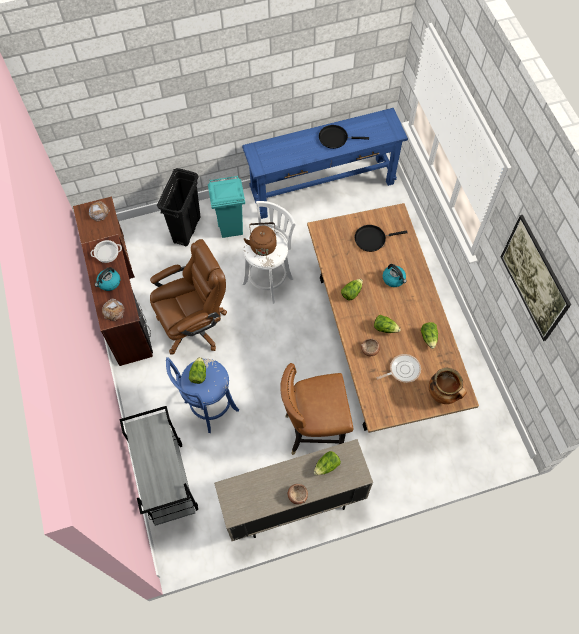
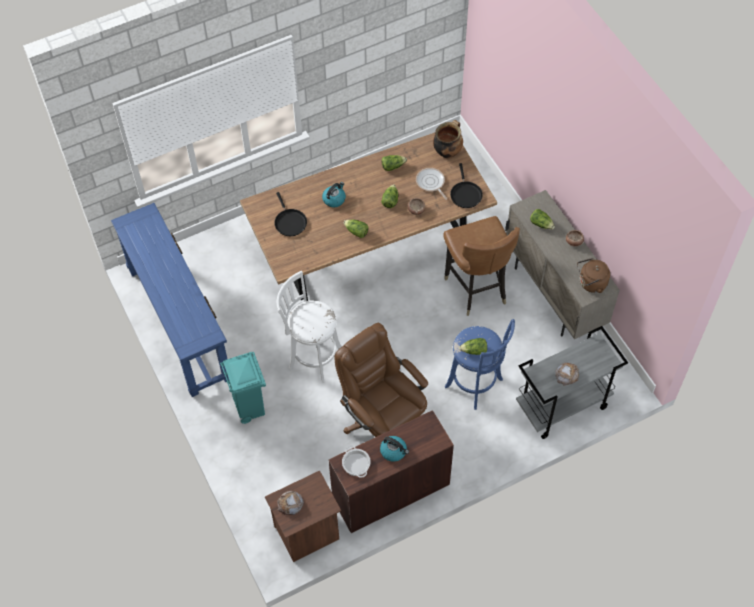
camera: 100 degrees left, 5 degrees down
(114, 311) = (427, 437): bread -> bread (566, 375)
(187, 230) = (258, 456): black trash can -> none
(262, 245) = (310, 321): brown kettle -> brown kettle (591, 283)
(335, 138) = (161, 268): black frying pan -> black frying pan (465, 194)
(529, 288) = (371, 55): picture -> none

